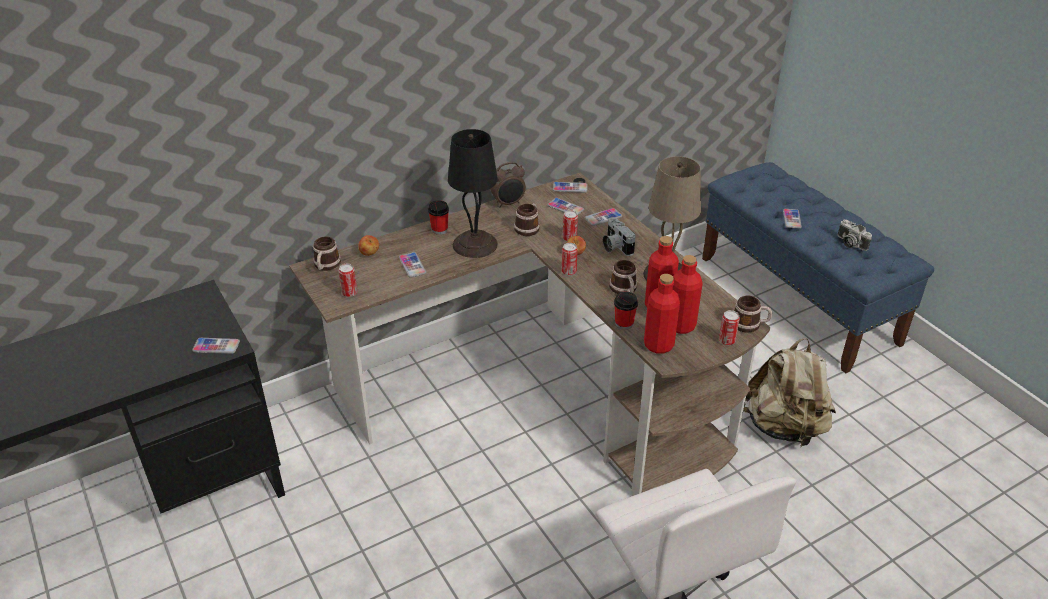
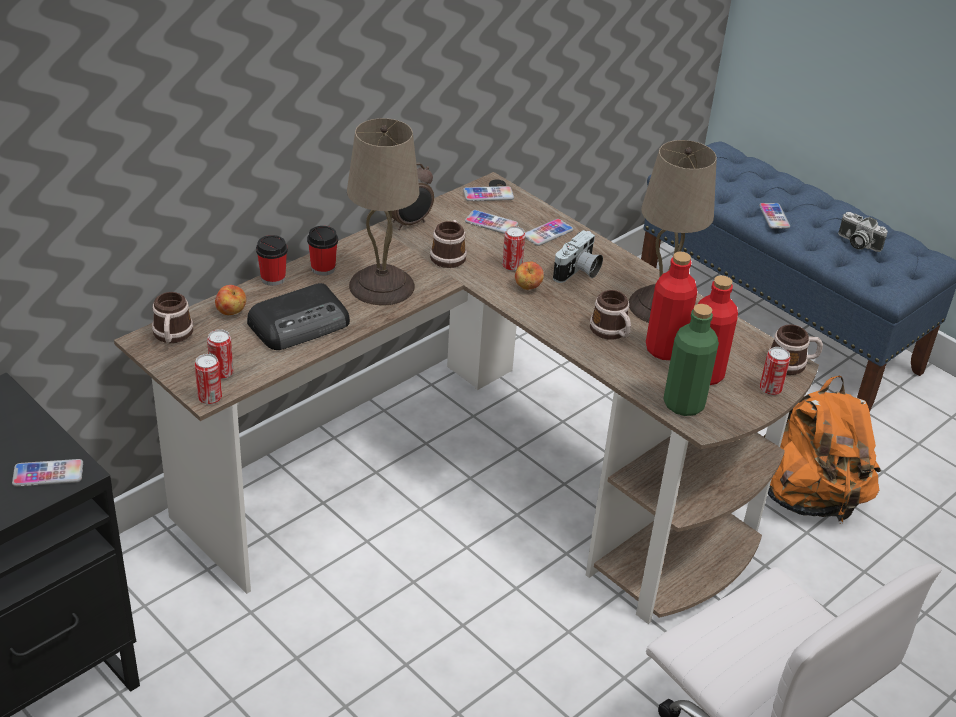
camera: 15 degrees left, 0 degrees up
(412, 265) = (301, 324): phone -> radio
(474, 244) = (380, 286): black table lamp -> beige table lamp
(569, 271) = (527, 313): can -> can (210, 398)
(615, 246) = (578, 272): camera -> camera turned 105 degrees counterclockwise
(624, 324) = (627, 379): cup -> cup (273, 278)
(658, 345) = (683, 404): red bottle -> green bottle
(784, 427) = (808, 499): beige backpack -> orange backpack

